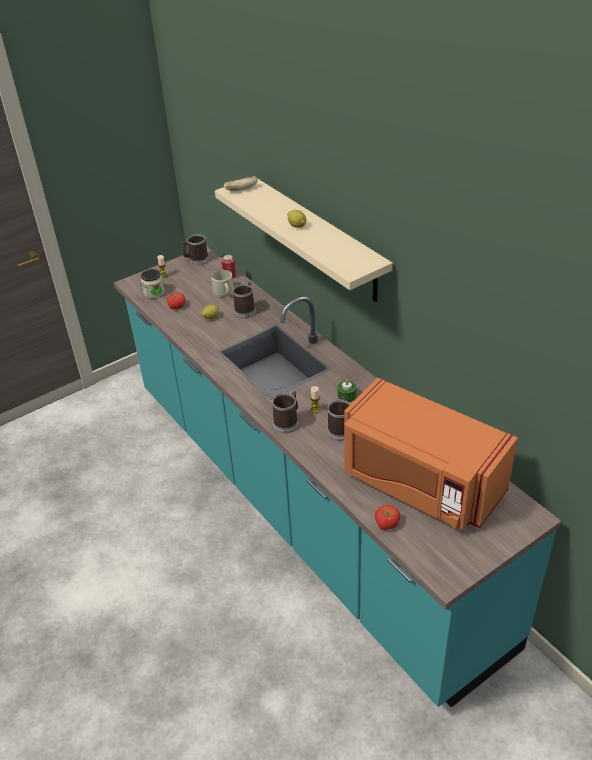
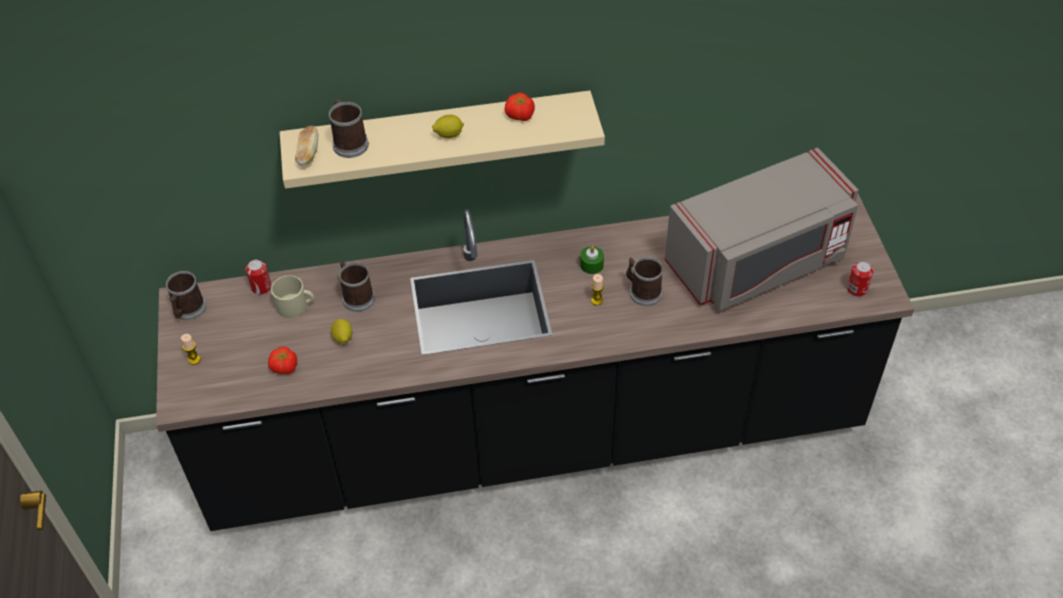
camera: 65 degrees left, 10 degrees up
(154, 293) = (229, 383): jar -> none
(287, 422) = (602, 333): mug -> mug (349, 142)
(303, 506) = (535, 438): turquoise counter -> black counter
(386, 523) = (798, 310): tomato -> tomato (520, 115)
(420, 482) = (757, 261): orange microwave -> grey microwave
(439, 555) = (857, 289): none -> can

